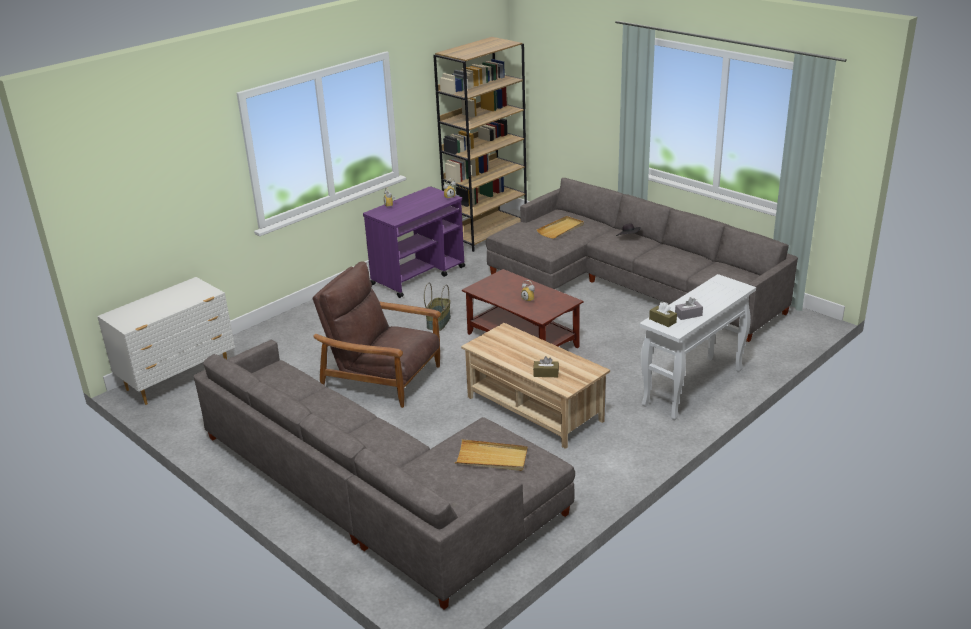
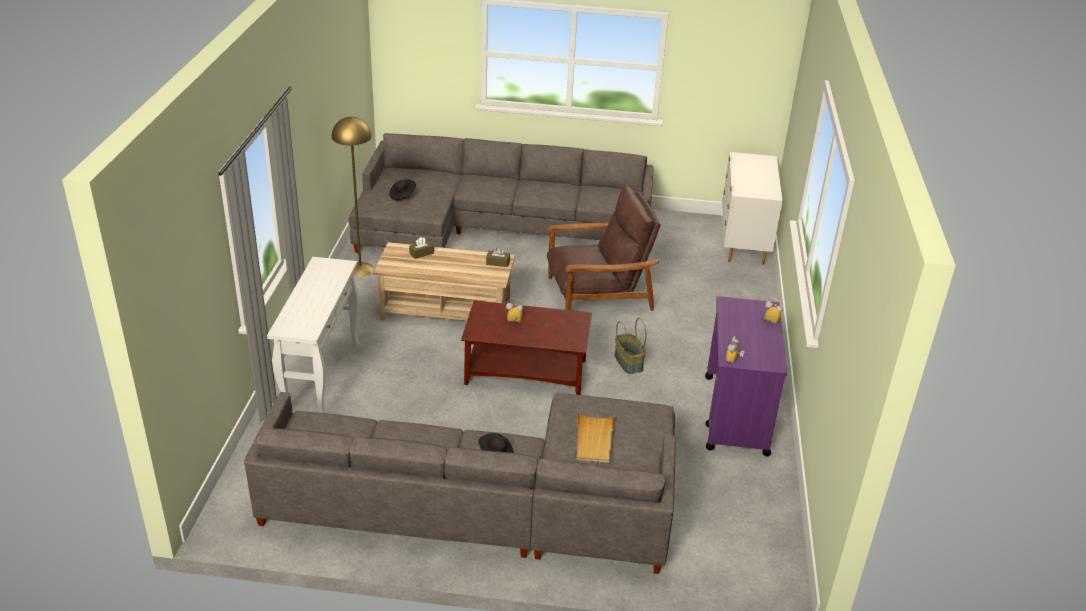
camera: 140 degrees right, 5 degrees up
(486, 233) = (769, 531): brown bookcase -> none
(492, 458) = (402, 195): beige tray -> black hat
(579, 488) = (360, 269): none -> yellow floor lamp
(662, 320) = (337, 268): brown tissue box -> brown tissue box (498, 263)
(688, 315) = (318, 281): grey tissue box -> none

